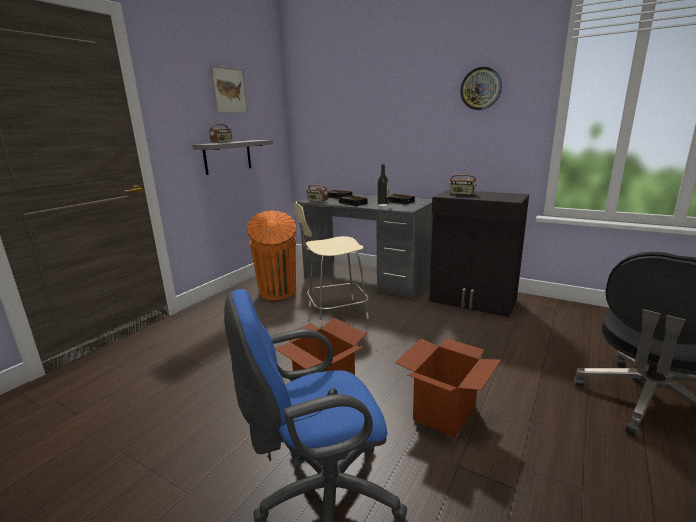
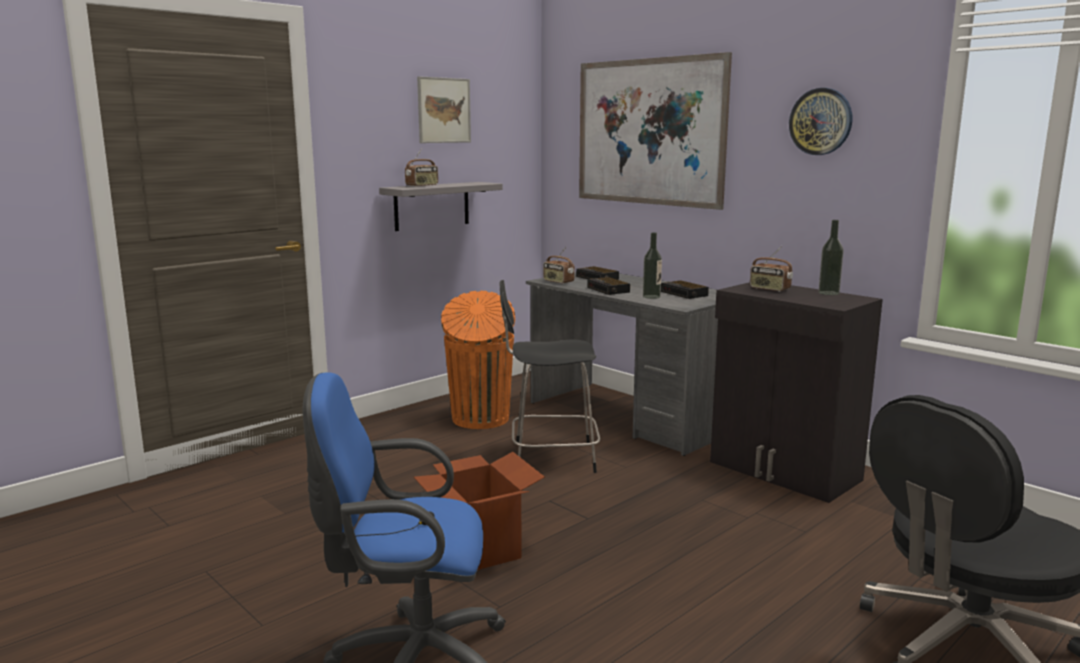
camera: 15 degrees right, 5 degrees down
(335, 312) = (550, 457): beige chair -> black chair
(363, 102) = (649, 132): none -> picture
(444, 412) = (630, 605): cardboard box -> none
(496, 193) = (828, 293): none -> bottle

